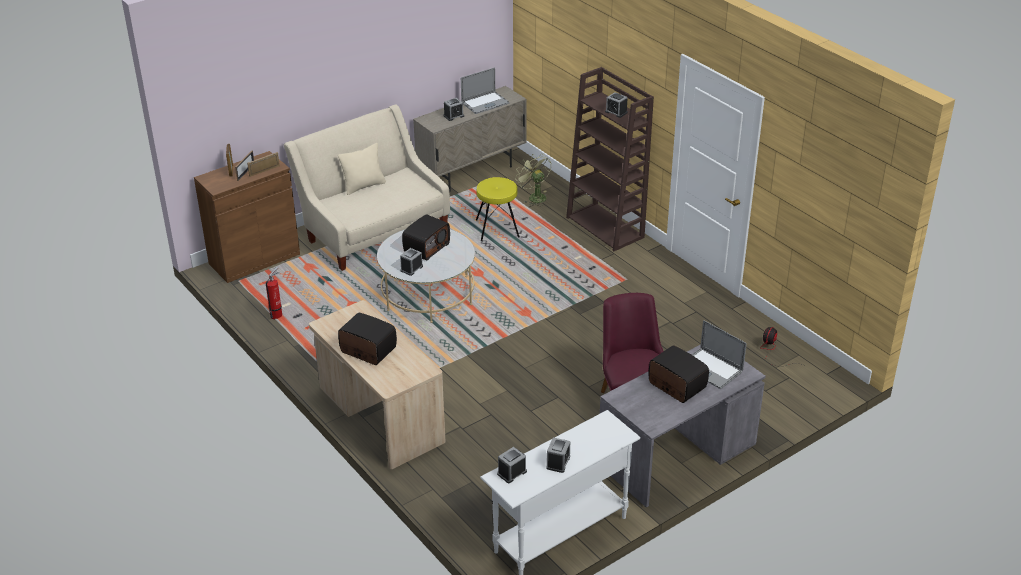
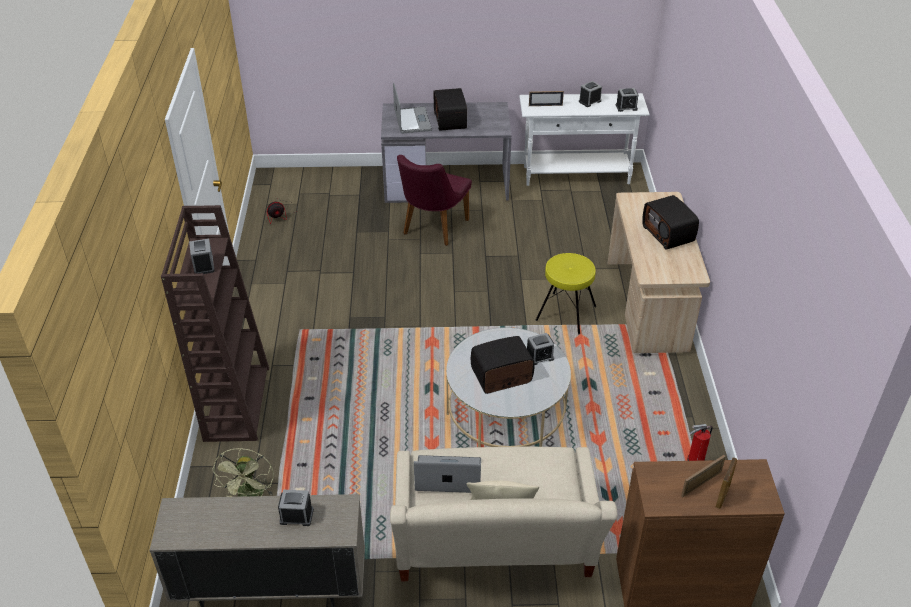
camera: 145 degrees left, 5 degrees up
(264, 171) = (673, 472): picture frame -> picture frame (545, 105)
(485, 103) = (224, 521): laptop -> laptop (448, 475)
(497, 229) = (347, 466): yellow stool -> yellow stool (565, 313)

